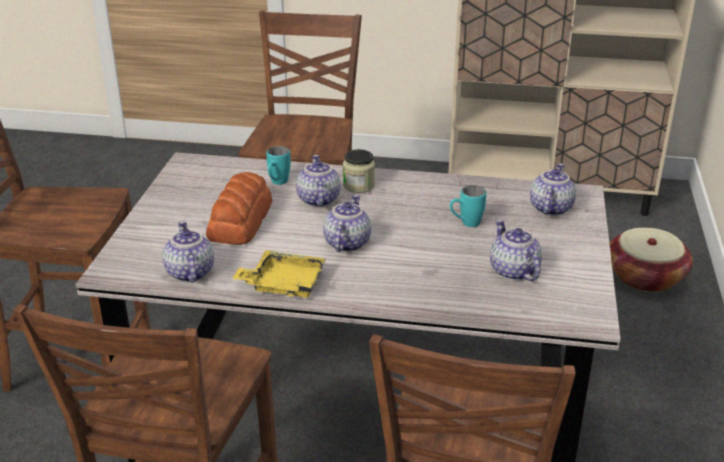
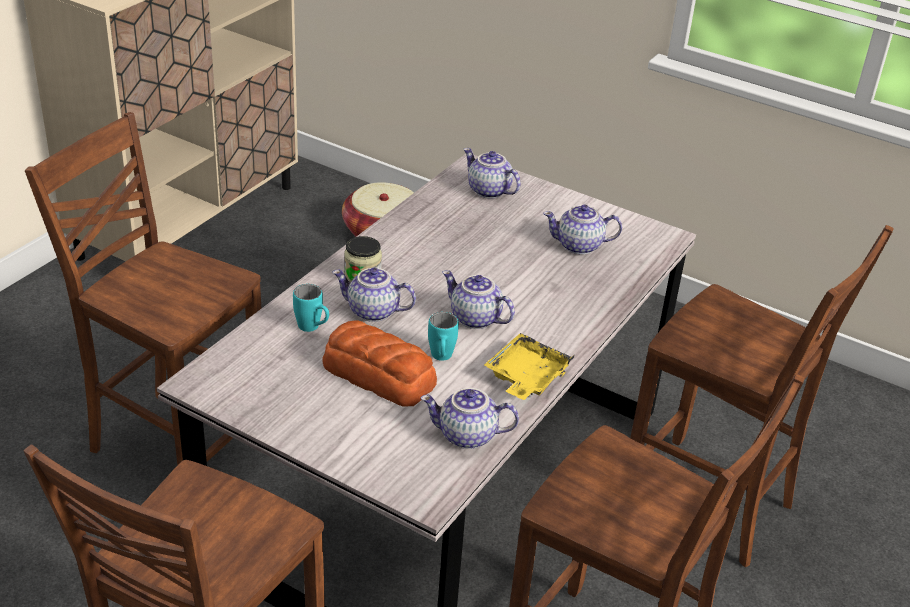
camera: 70 degrees left, 5 degrees up
(465, 224) = (485, 242): turquoise mug -> turquoise mug (441, 359)

